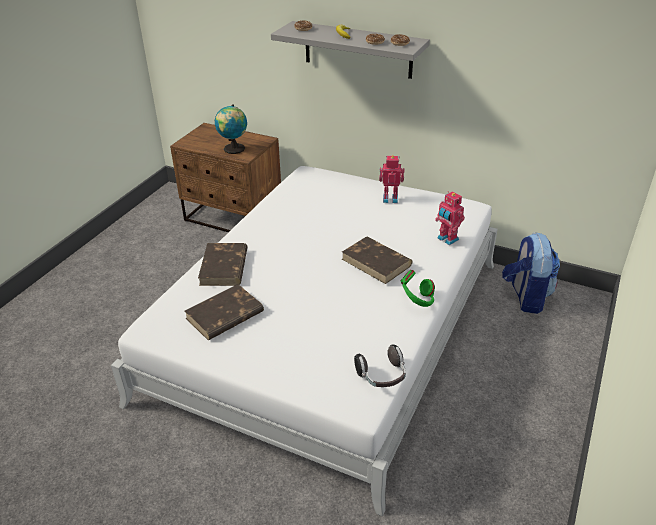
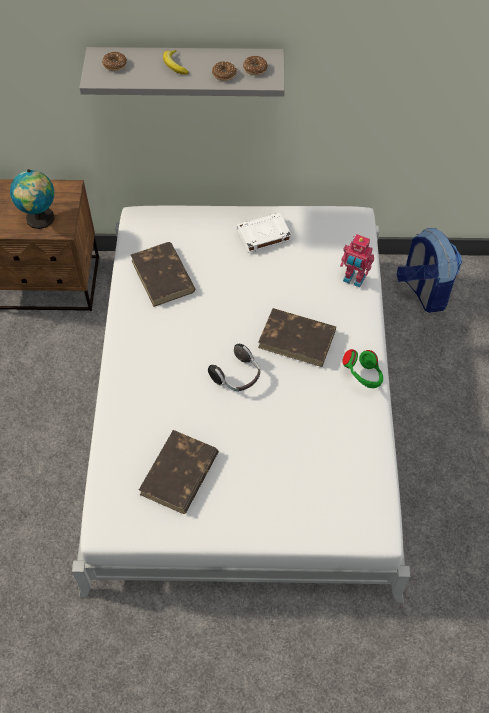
camera: 25 degrees left, 20 degrees up
(224, 267) = (136, 407): brown book -> brown book (163, 276)
(382, 376) = (378, 488): headphones -> headphones (237, 376)
(390, 198) = (263, 235): toy robot -> white book

